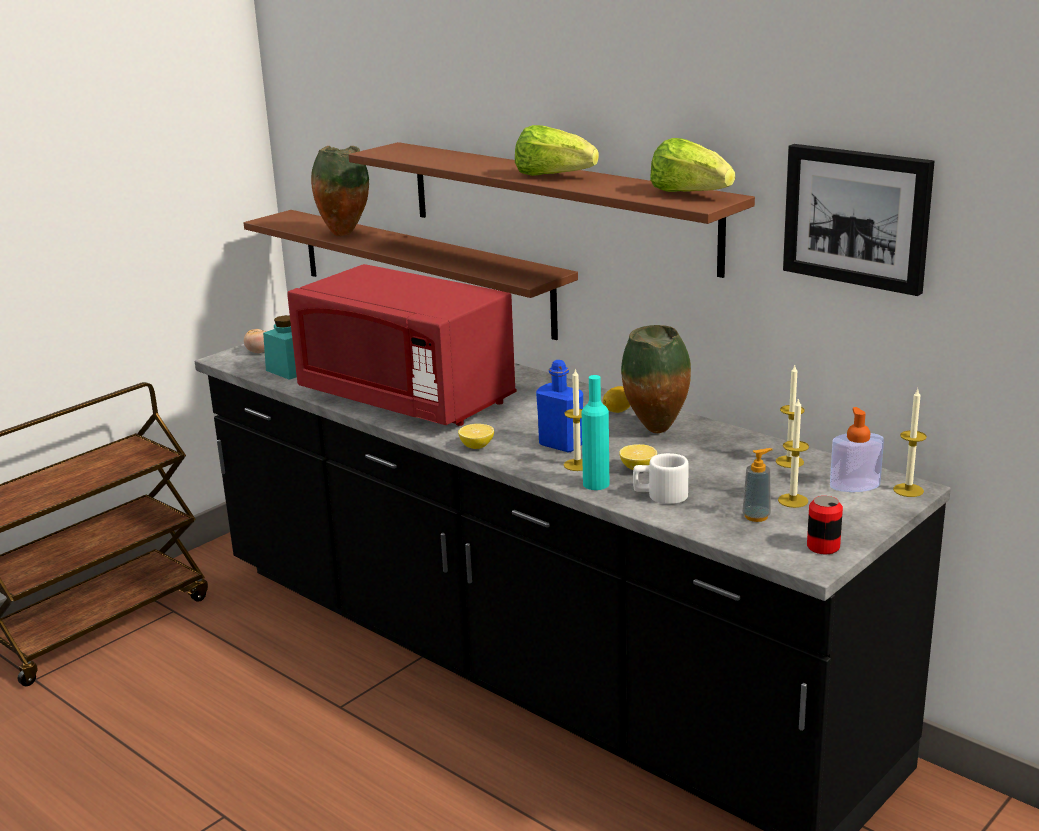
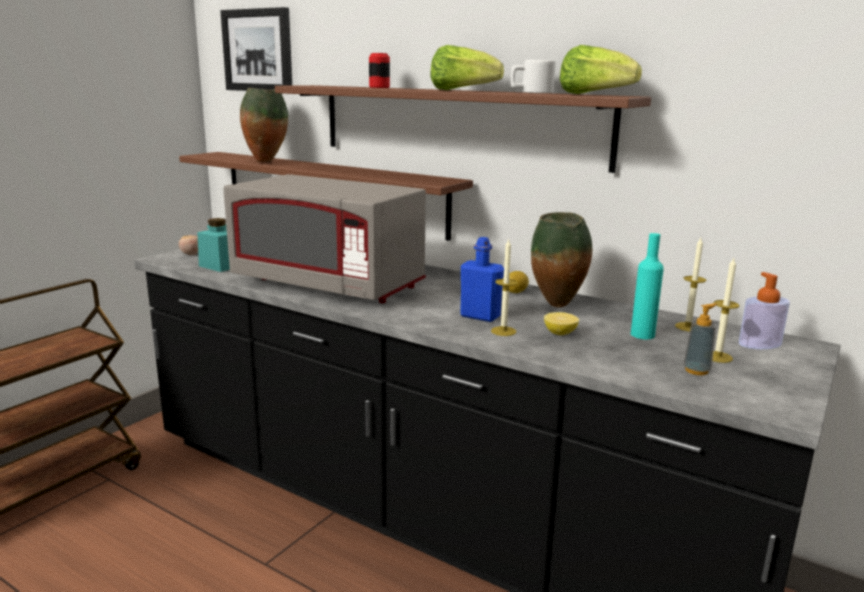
camera: 10 degrees left, 5 degrees down
(407, 399) = (328, 284): red microwave -> grey microwave
(477, 446) = (404, 318): lemon -> none
(596, 484) = (529, 346): turquoise bottle -> turquoise bottle (642, 335)
(660, 495) = (595, 355): white mug -> white mug (531, 92)
(823, 547) = (782, 396): can -> can (379, 87)
(857, 217) = (756, 105): picture -> picture (258, 50)
(908, 490) = (809, 347): candle -> none

